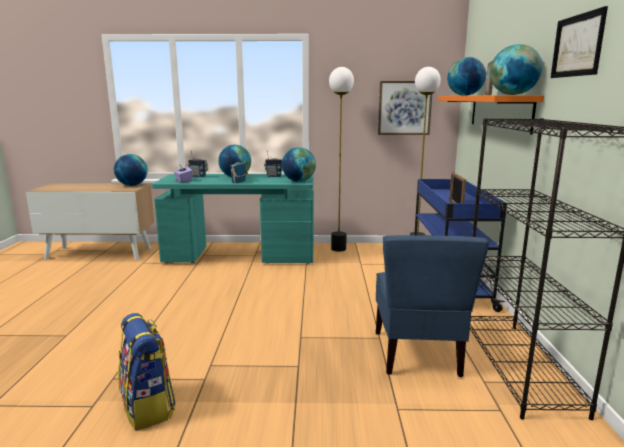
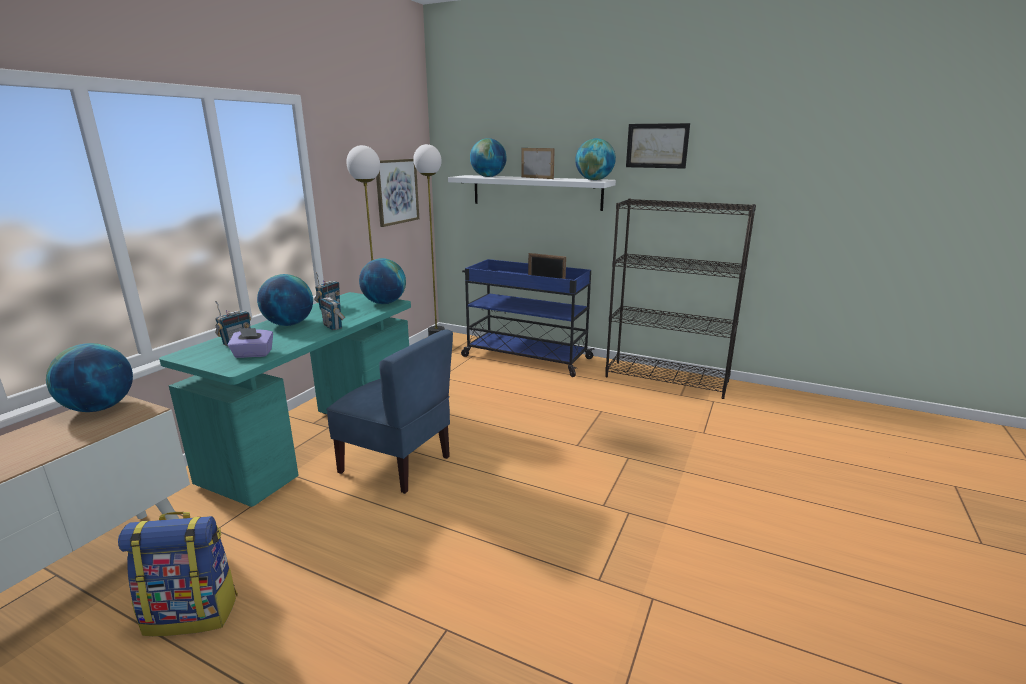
camera: 65 degrees left, 5 degrees up
(148, 407) = (667, 554): backpack -> backpack (193, 613)
(418, 353) = (634, 404): blue chair -> blue chair (397, 464)
(499, 112) = (536, 192): orange shelf -> white shelf

